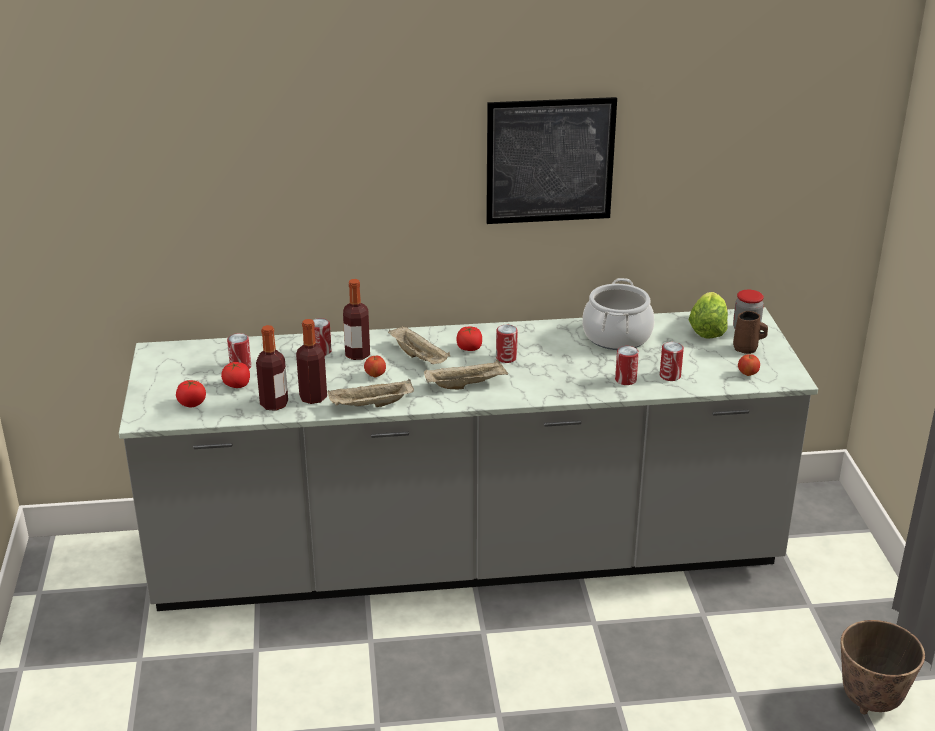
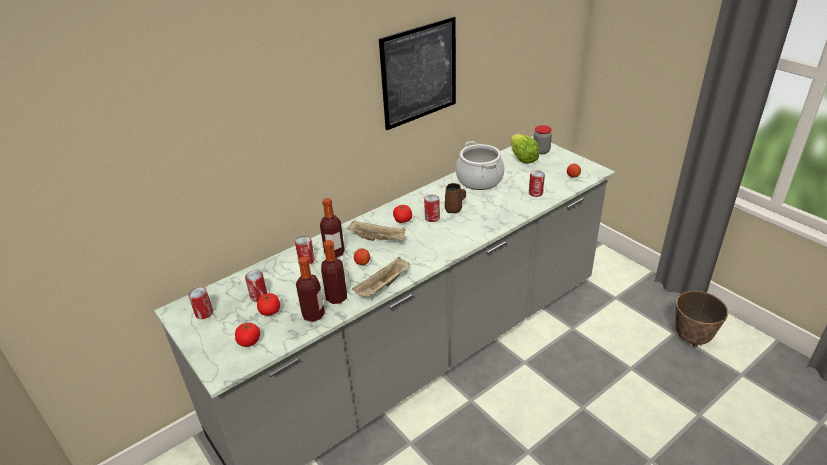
camera: 30 degrees left, 5 degrees up
(466, 385) = (428, 246): beige tray -> none
(625, 380) = (515, 205): can -> can (204, 313)
(746, 349) = (555, 162): brown mug -> brown mug (454, 209)

